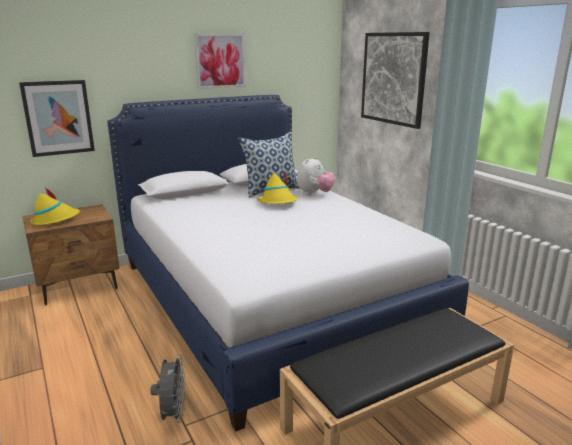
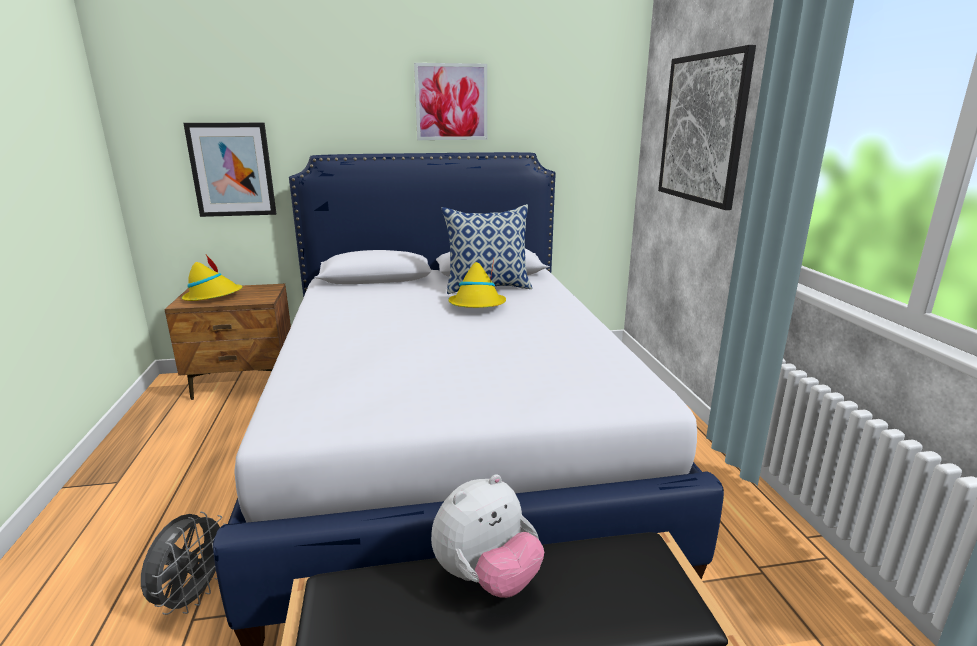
camera: 20 degrees right, 0 degrees up
(314, 193) = (544, 298): plush toy -> plush toy (487, 578)

